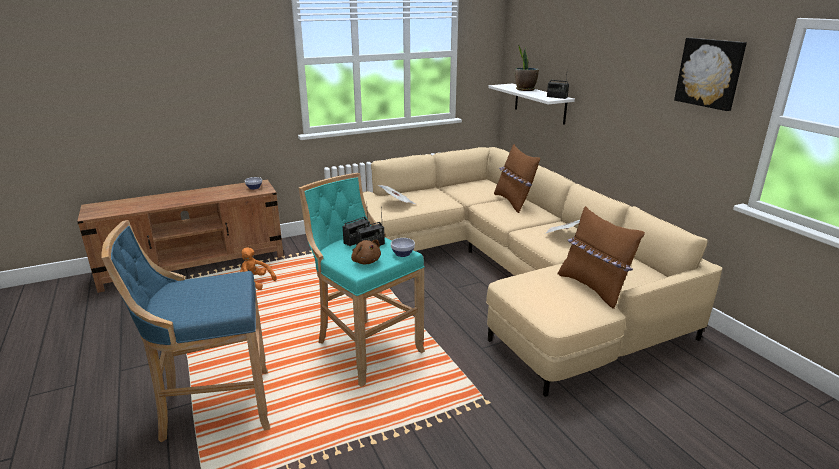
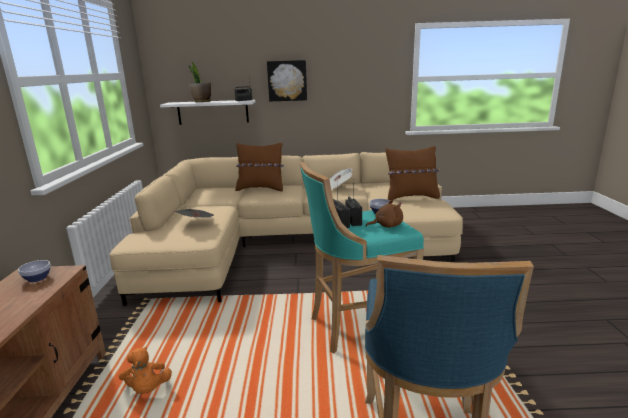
camera: 65 degrees left, 5 degrees down
(255, 282) = (147, 389): orange plush toy -> orange plush toy turned 75 degrees counterclockwise
(710, 73) = (370, 60): picture -> picture (287, 81)

